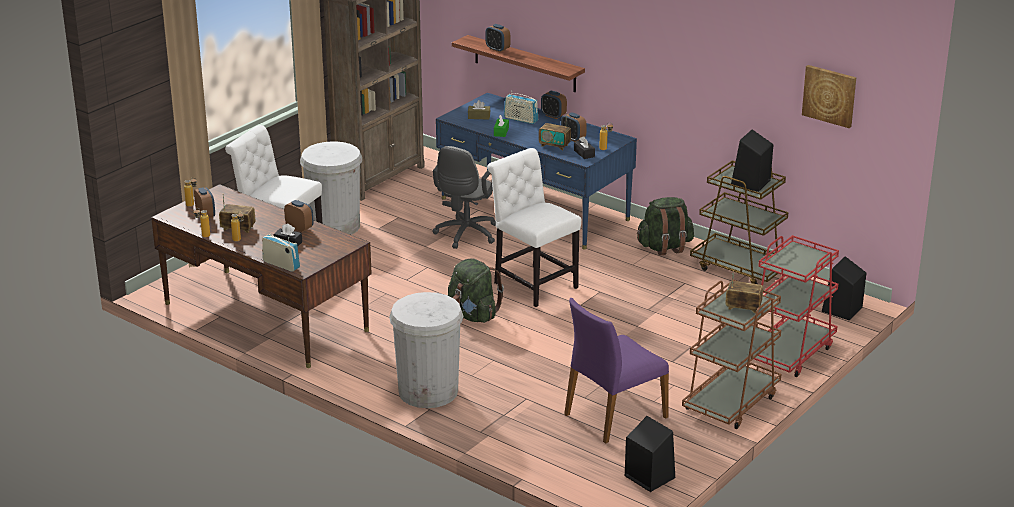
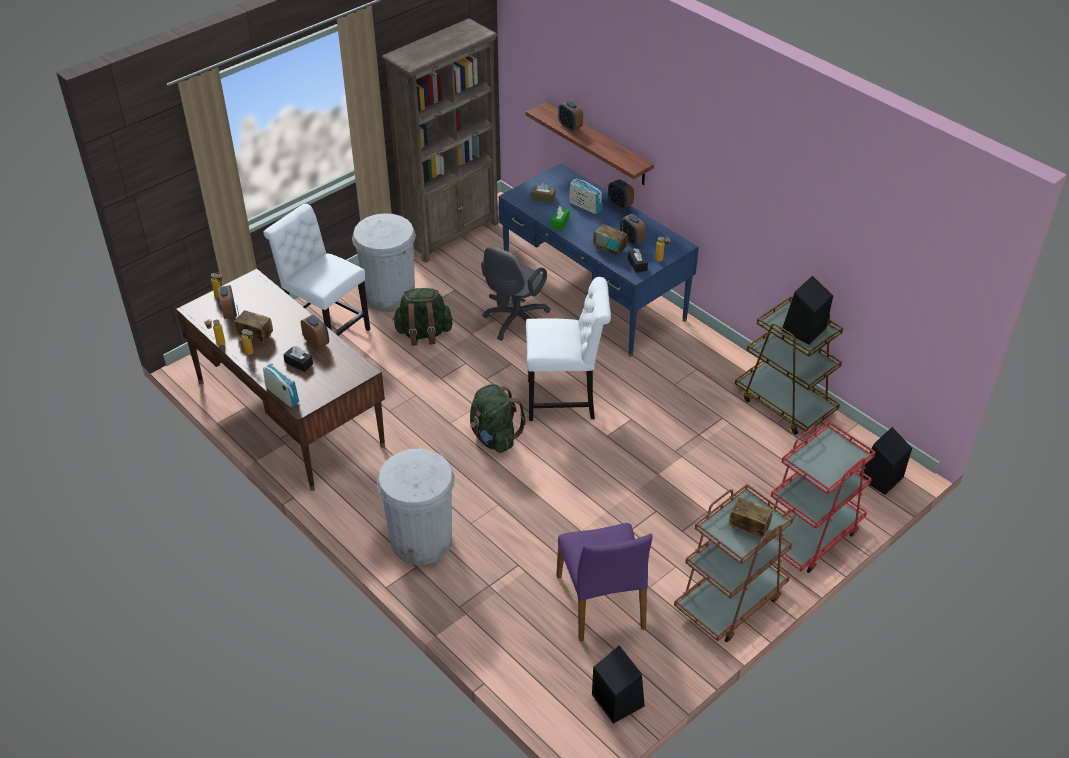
camera: 10 degrees right, 15 degrees up
(532, 284) = (565, 400): white chair -> white chair turned 120 degrees clockwise
(614, 415) = (602, 602): purple chair -> purple chair turned 75 degrees counterclockwise
(665, 247) = (713, 363): green backpack -> green backpack (423, 334)
(829, 95) = (900, 261): picture -> none

